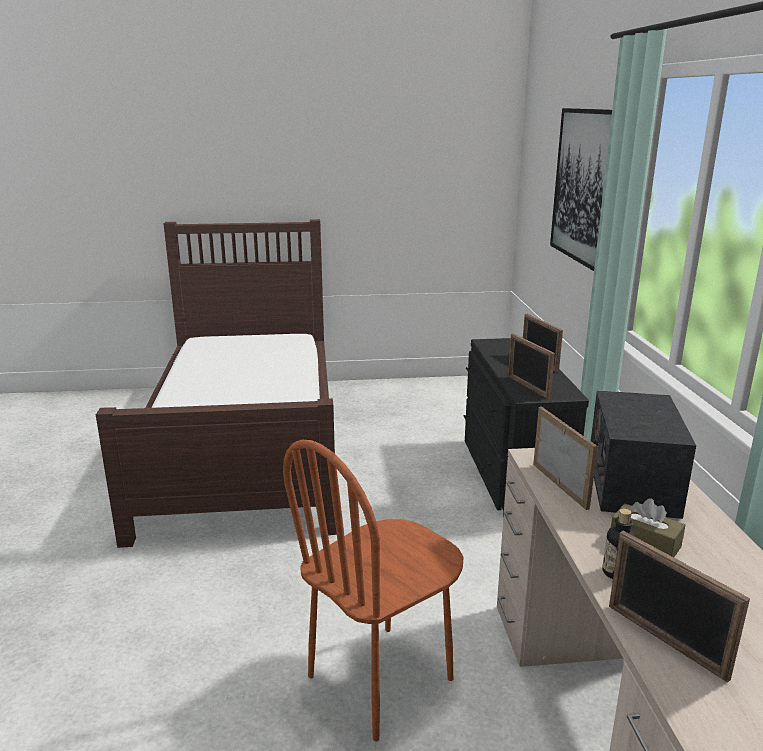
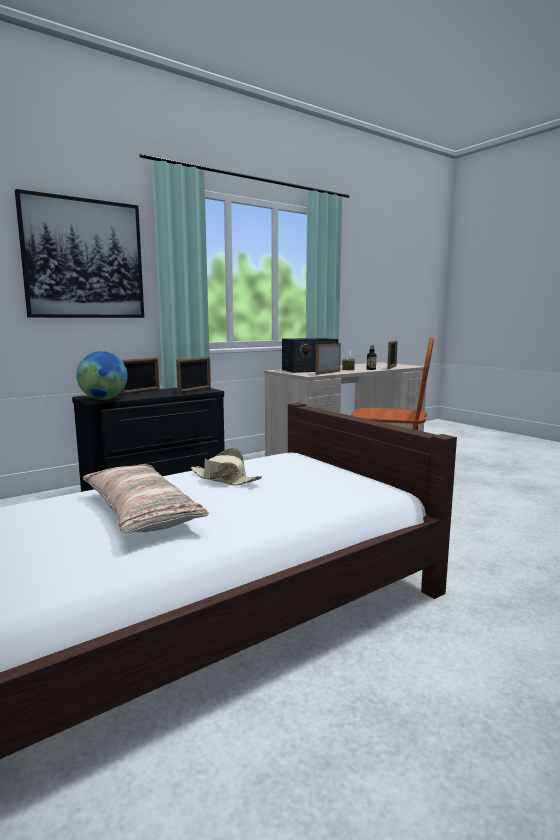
camera: 120 degrees left, 10 degrees down
(244, 368) = (140, 512): none -> pillow
(267, 396) = (224, 479): none -> beige hat
(492, 345) = (103, 399): none -> globe

